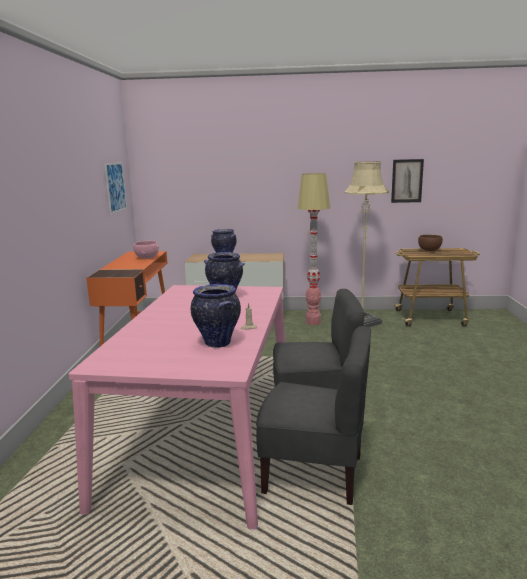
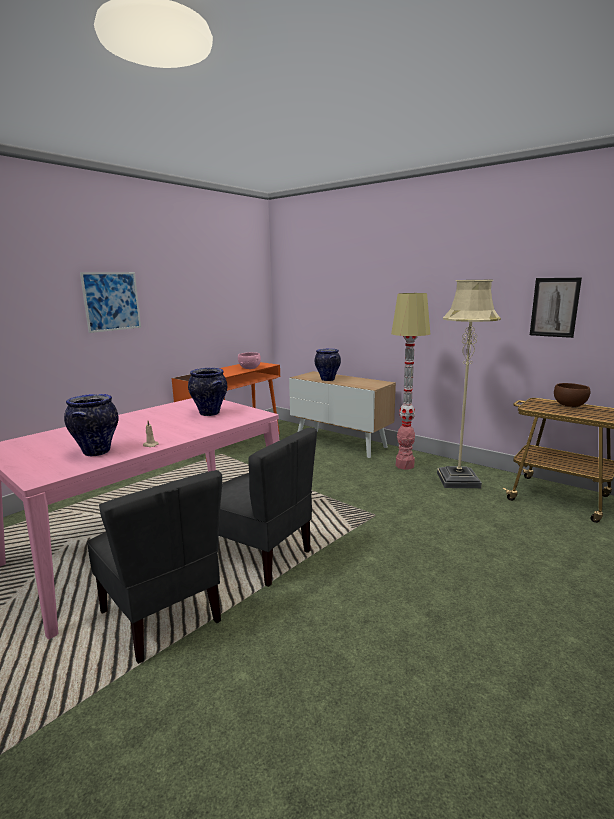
camera: 35 degrees right, 0 degrees up
(115, 187) = (240, 300): picture -> picture (112, 301)

